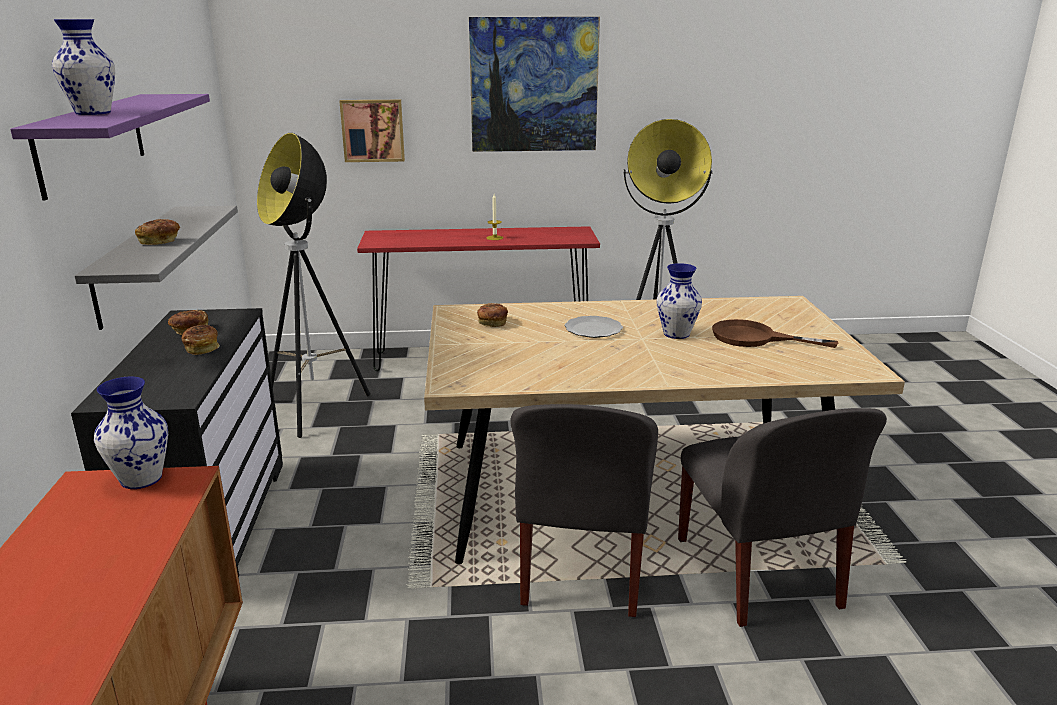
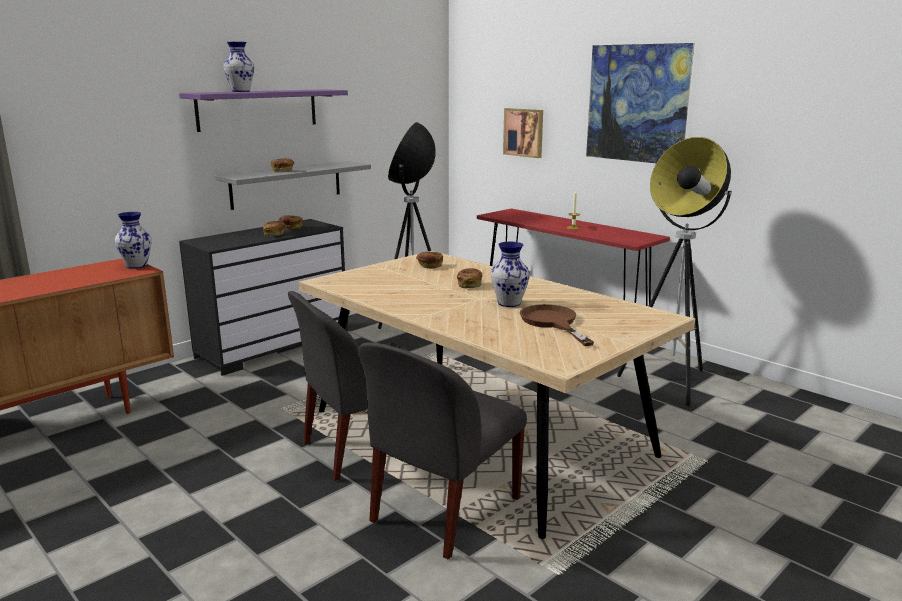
camera: 50 degrees right, 5 degrees down
(592, 329) = (470, 285): plate -> bread

